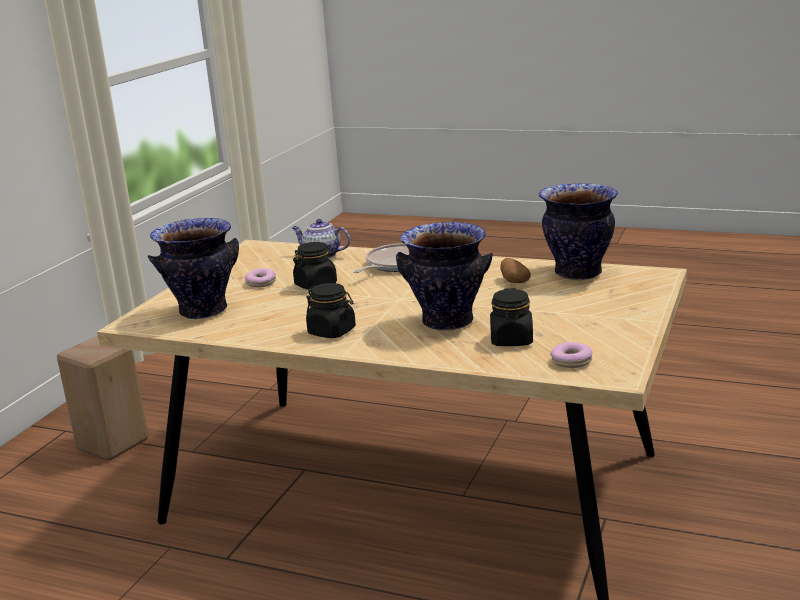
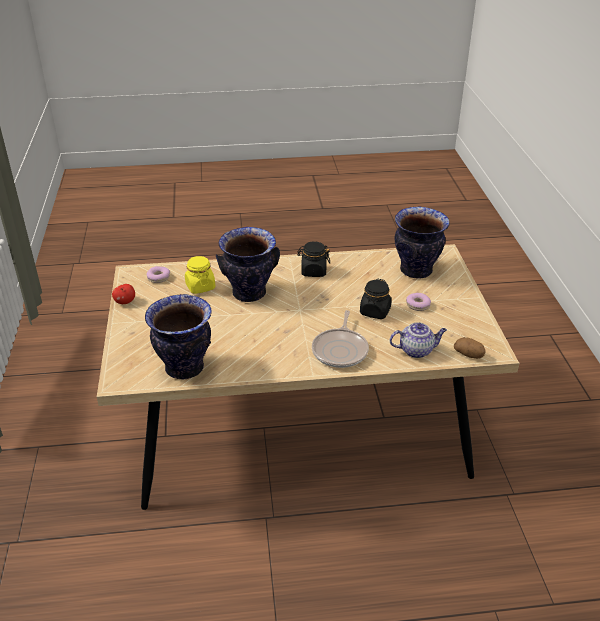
camera: 150 degrees right, 15 degrees up
(113, 443) = (539, 399): beige stool -> none
(511, 340) = (200, 286): black jar -> yellow jar
(513, 281) = (230, 347): potato -> potato (469, 355)
(636, 340) = (125, 302): none -> apple

